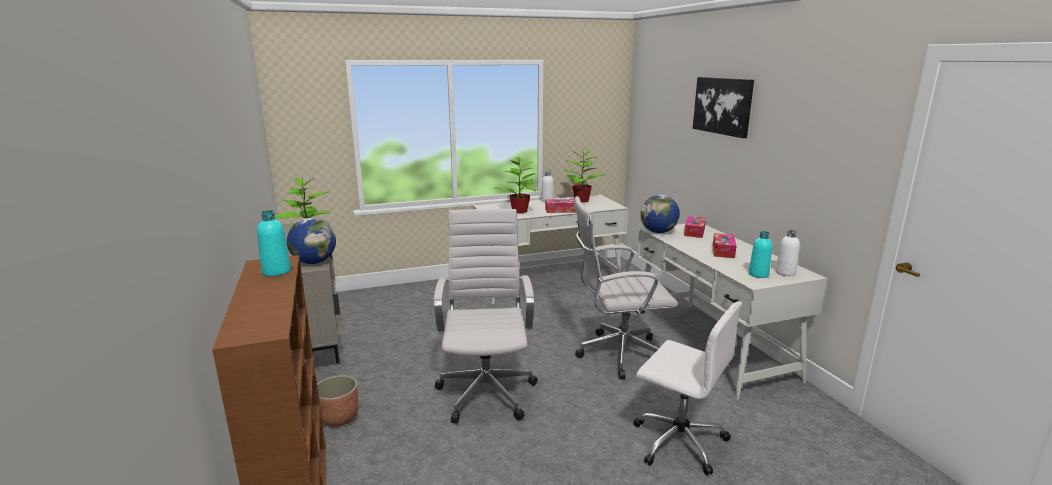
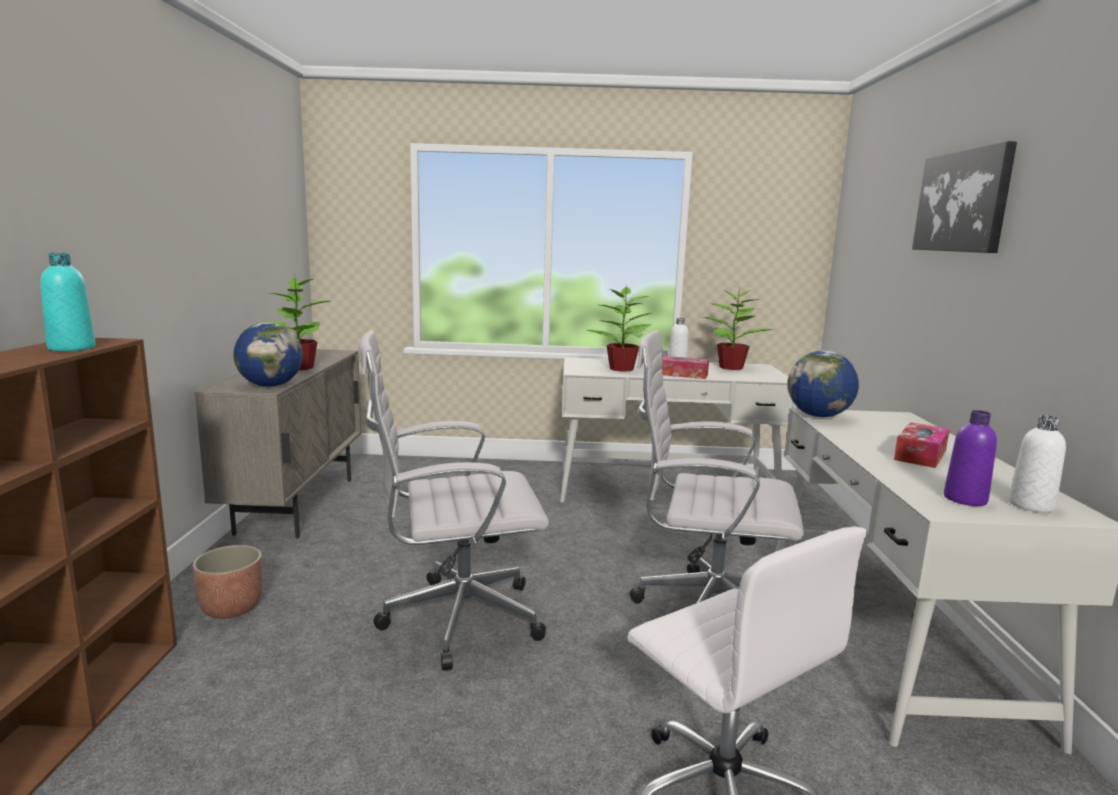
camera: 20 degrees right, 5 degrees down
(486, 391) = (454, 620): white office chair -> white office chair turned 120 degrees counterclockwise
(694, 232) = (888, 423): tissue box -> none
(758, 274) = (965, 499): turquoise bottle -> purple bottle

